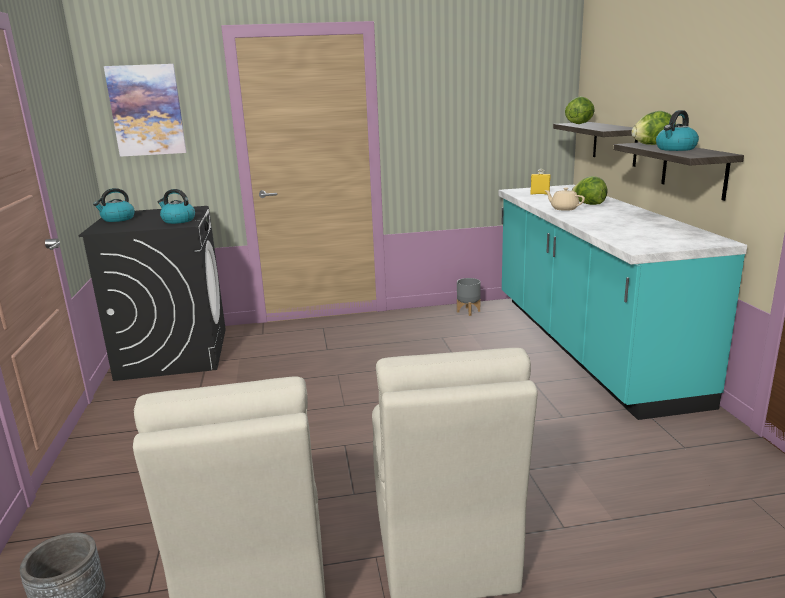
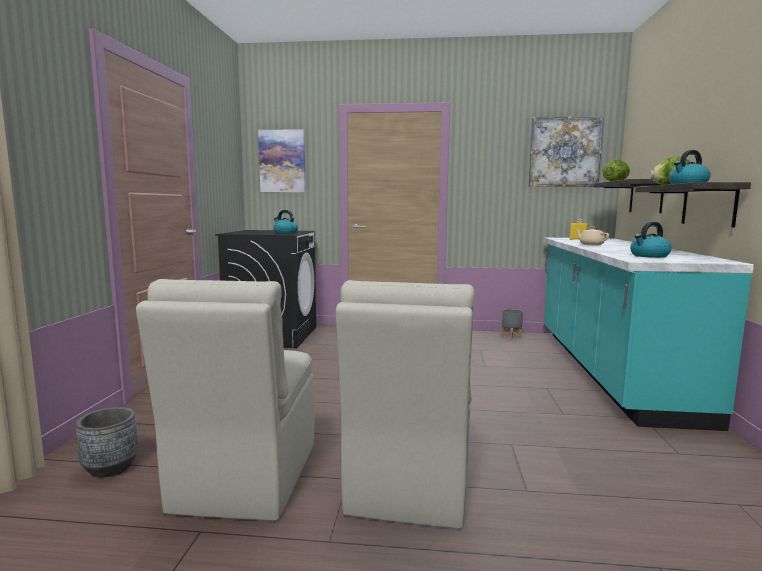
camera: 15 degrees right, 10 degrees down
(117, 219) = (248, 231): kettle -> kettle (649, 256)
(516, 83) = (564, 152): none -> picture
(588, 204) = (616, 244): lettuce -> none

